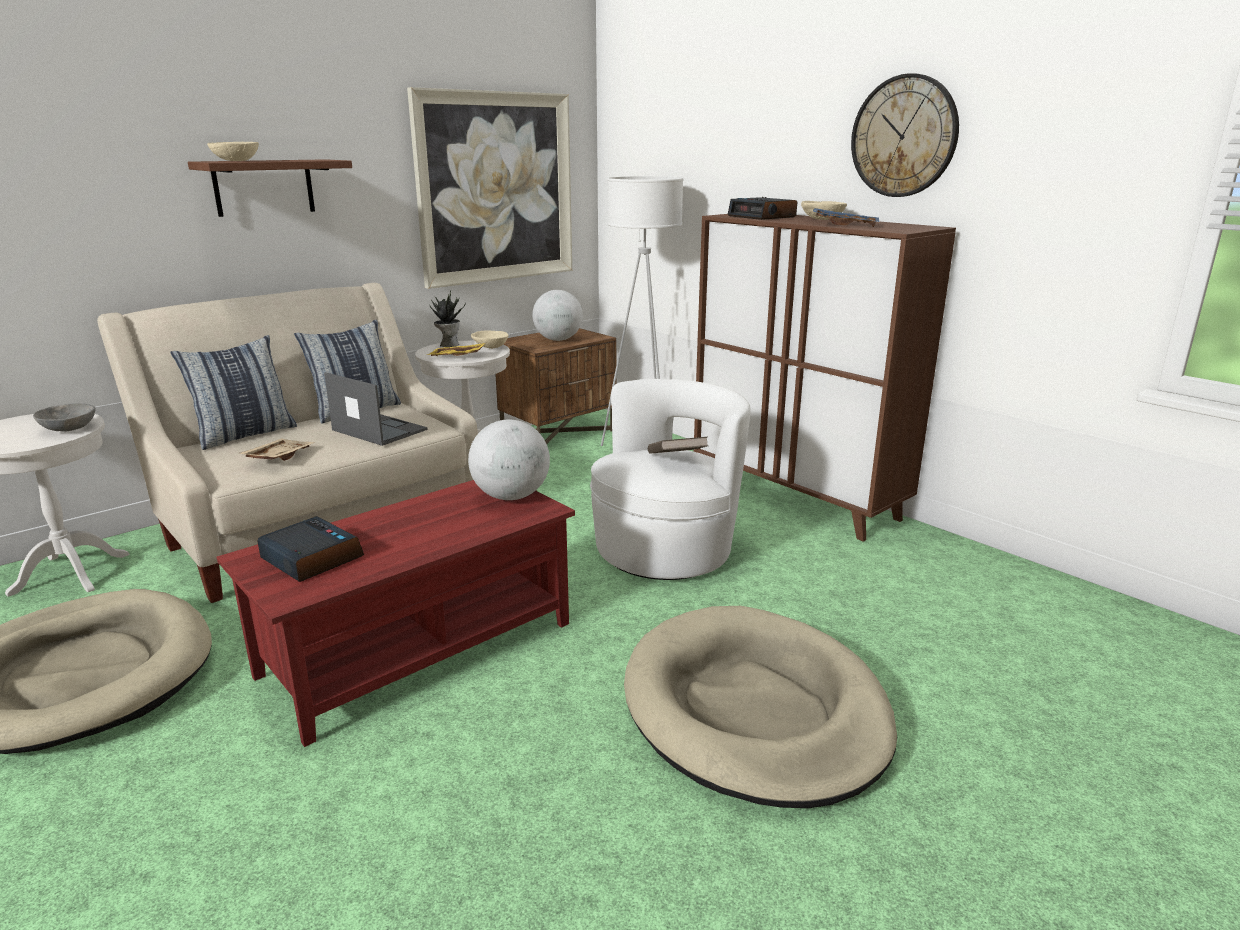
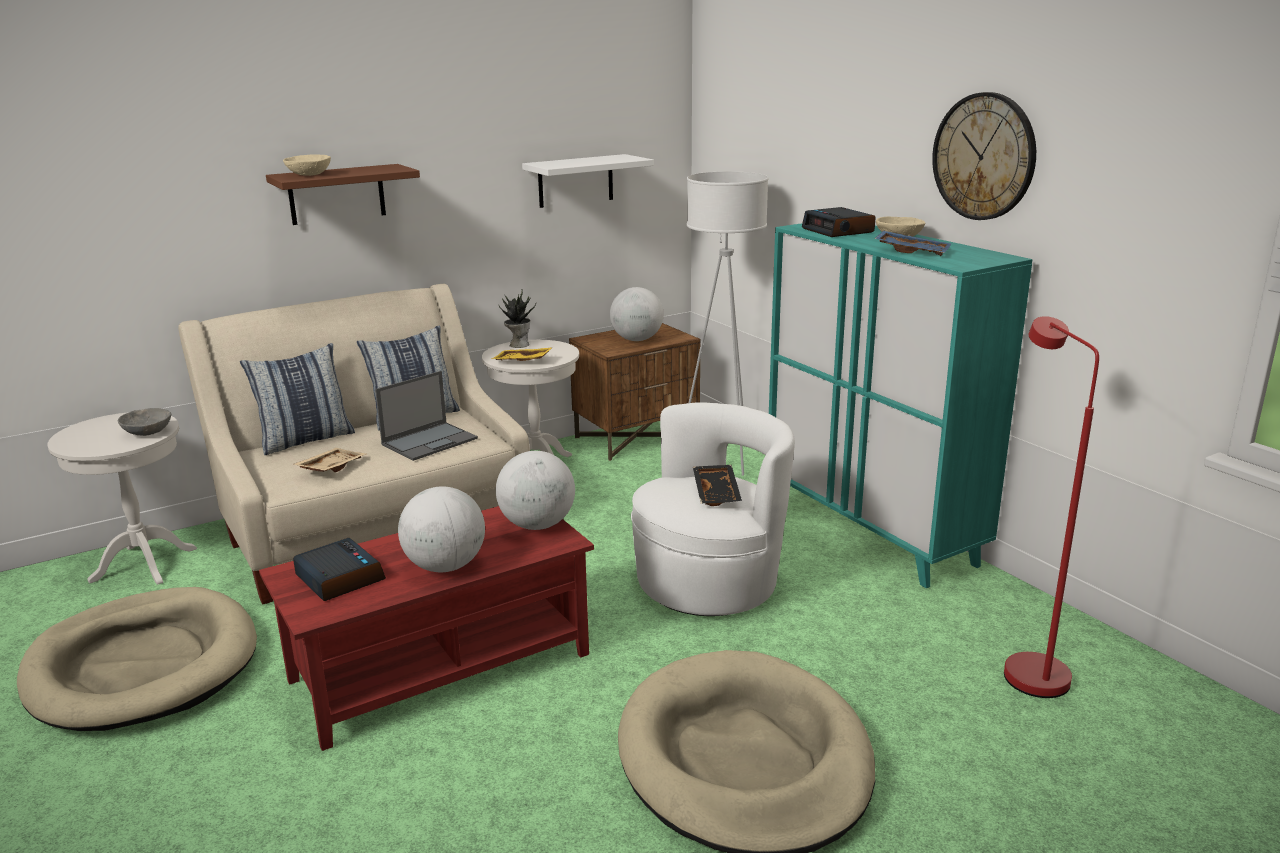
camera: 10 degrees right, 0 degrees up
(378, 430) = (430, 441): laptop -> laptop turned 90 degrees clockwise
(426, 539) = (445, 566): none -> globe
(490, 347) = (559, 350): beige bowl -> none
(496, 188) = (575, 181): picture -> white shelf
(676, 460) = (718, 492): brown book -> black tray
(796, 497) = (871, 531): brown cabinet -> turquoise cabinet
(980, 602) = (1027, 668): none -> red floor lamp

